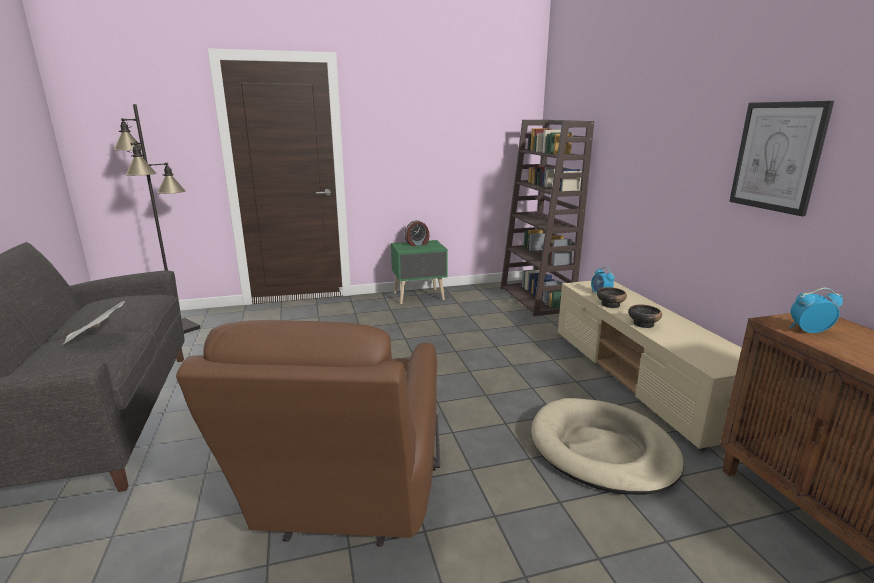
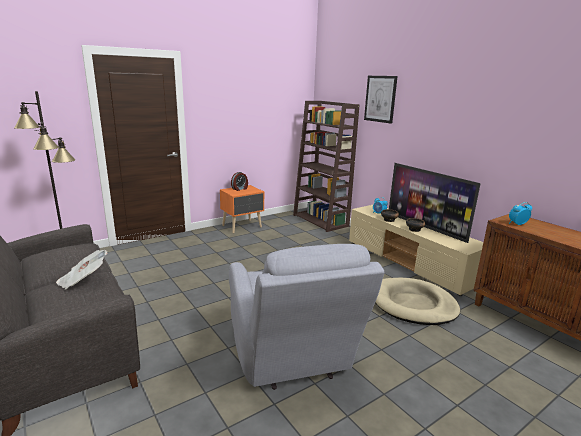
camera: 20 degrees left, 0 degrees up
(347, 496) = (292, 357): brown armchair -> grey armchair
(419, 297) = (243, 226): green nightstand -> orange nightstand
(668, 322) = (425, 227): none -> television
(777, 156) = (484, 133): picture -> picture (380, 99)

